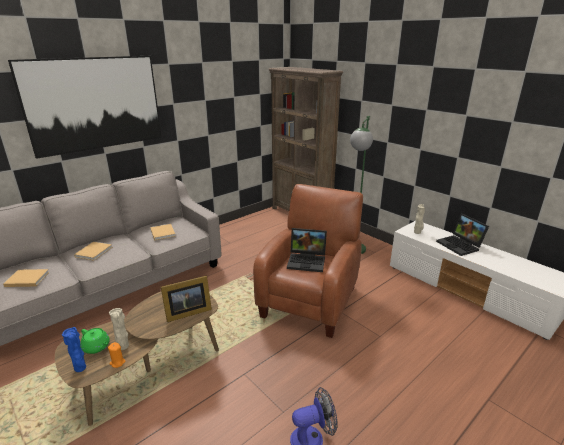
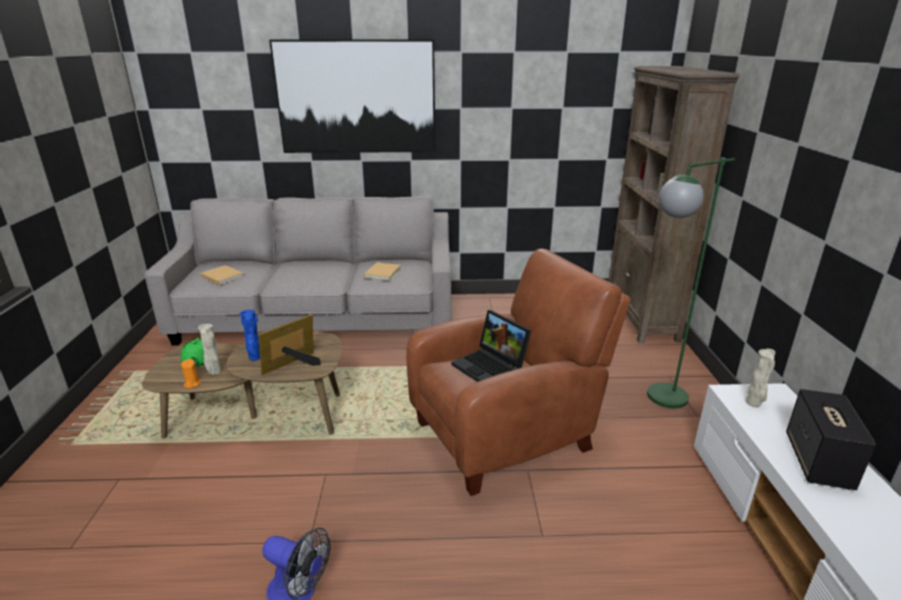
camera: 40 degrees right, 0 degrees up
(81, 368) = (165, 374): blue vase -> blue vase (255, 358)
(94, 251) = (300, 270): beige book -> none
(186, 312) = (293, 365): picture frame -> picture frame turned 120 degrees clockwise
(460, 245) = (818, 462): laptop -> speaker

